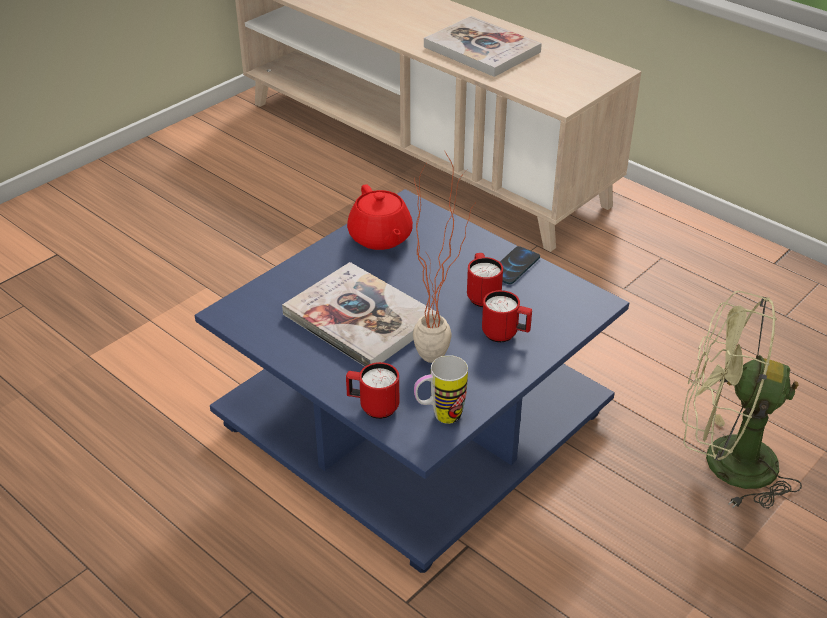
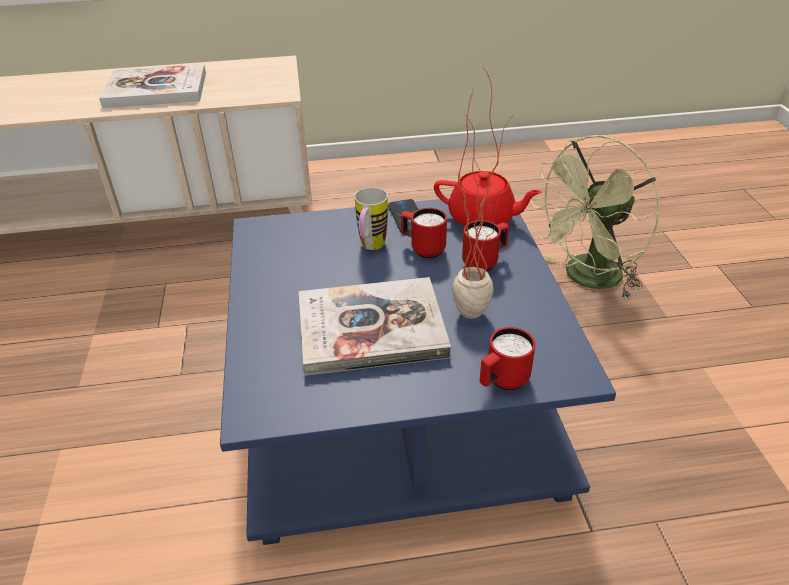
camera: 50 degrees left, 0 degrees up
(380, 238) = (279, 262): red teapot -> red teapot (482, 219)
(439, 417) = (552, 347): mug -> mug (370, 248)

